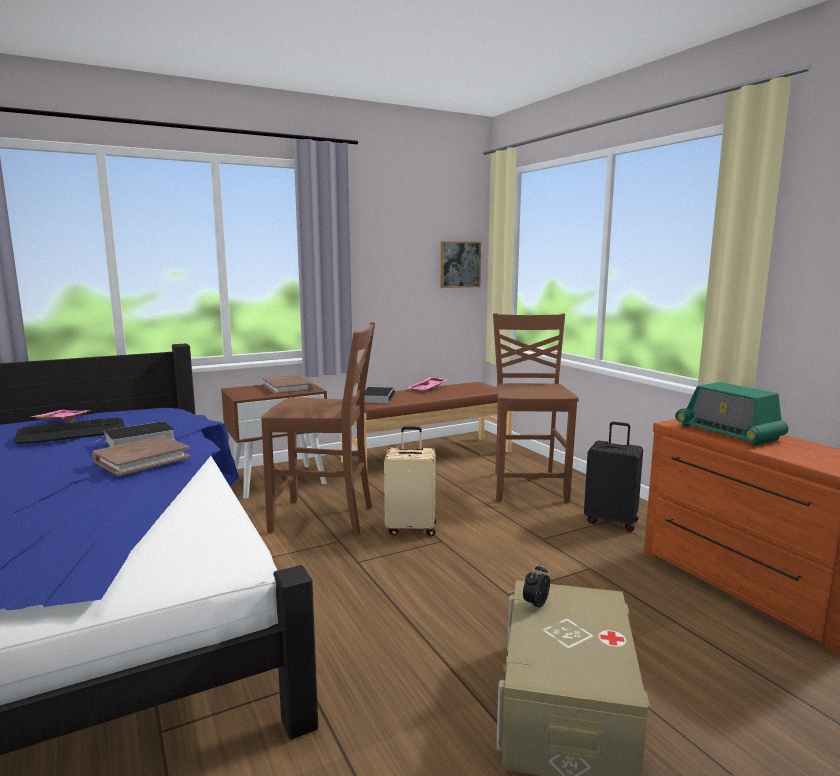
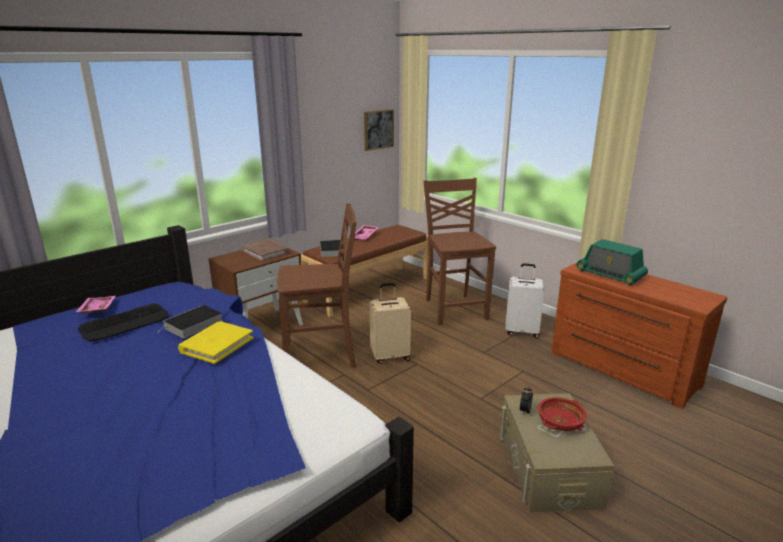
camera: 15 degrees left, 10 degrees up
(142, 459) = (216, 345): brown book -> yellow book
(584, 630) = (560, 423): none -> red bowl
(611, 521) = (522, 331): black suitcase -> white suitcase

